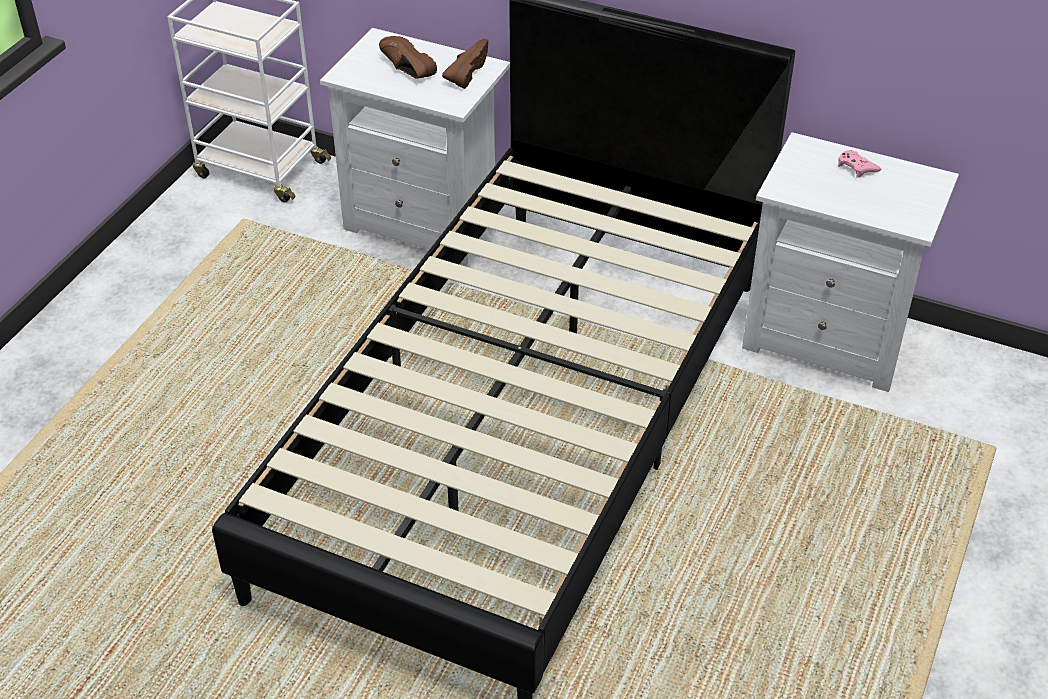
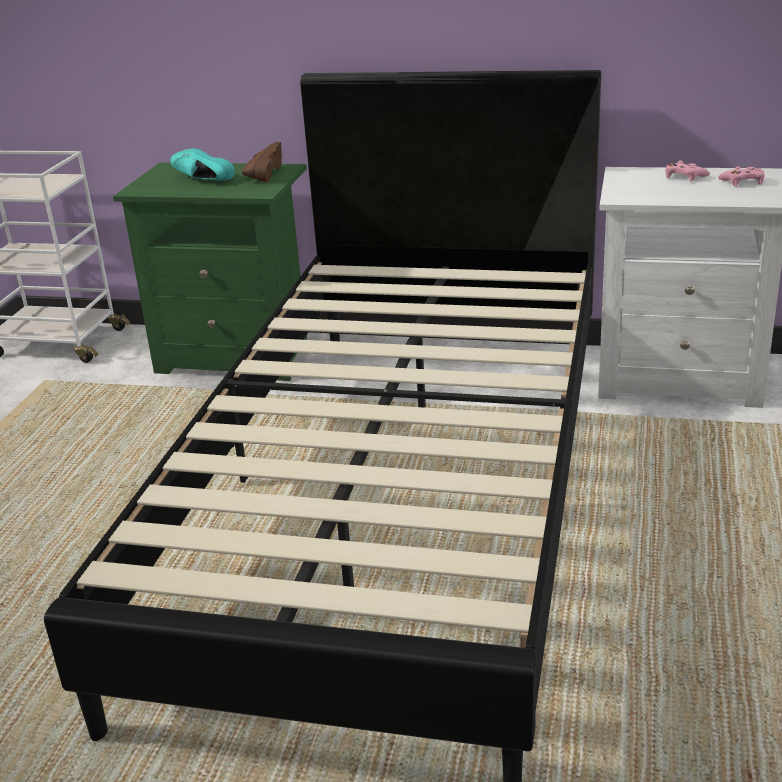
camera: 10 degrees left, 15 degrees down
(404, 70) = (200, 180): brown shoe -> turquoise shoe
(426, 221) = (239, 355): white nightstand -> green nightstand
(906, 188) = (743, 181): none -> pink game controller

